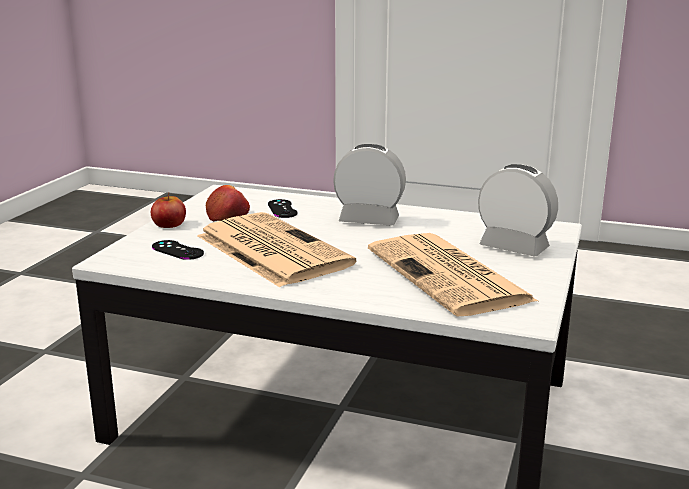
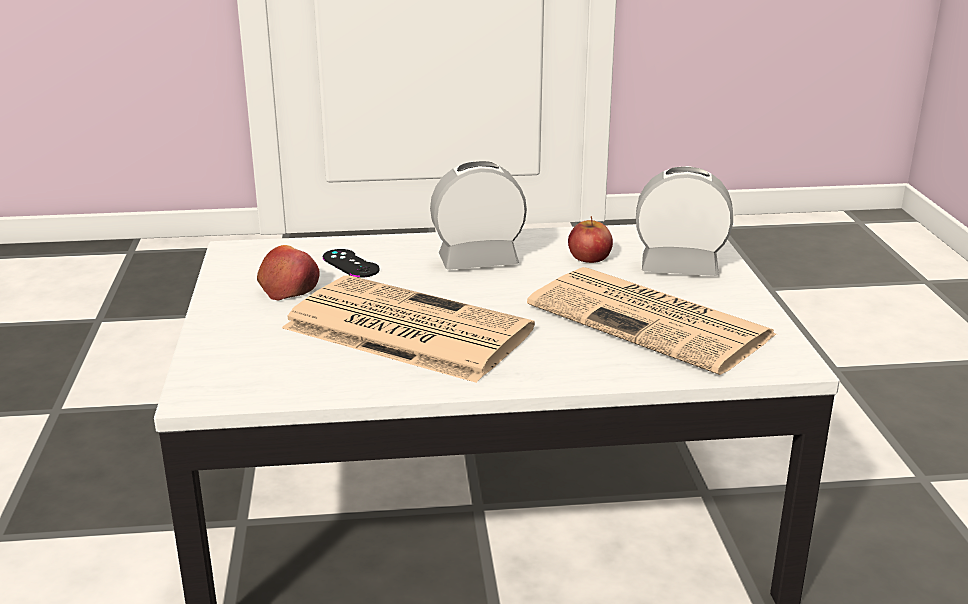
camera: 25 degrees left, 5 degrees up
(169, 224) = (220, 317): apple -> apple (589, 256)
(177, 250) = (280, 356): black game controller -> none

